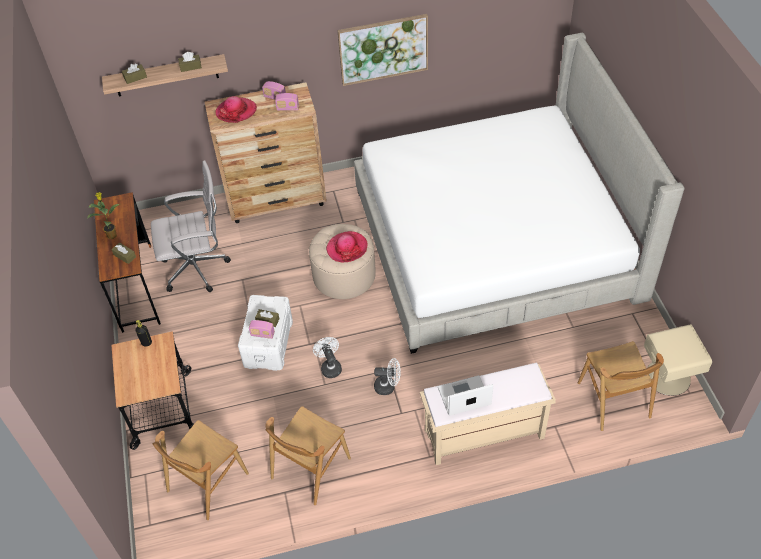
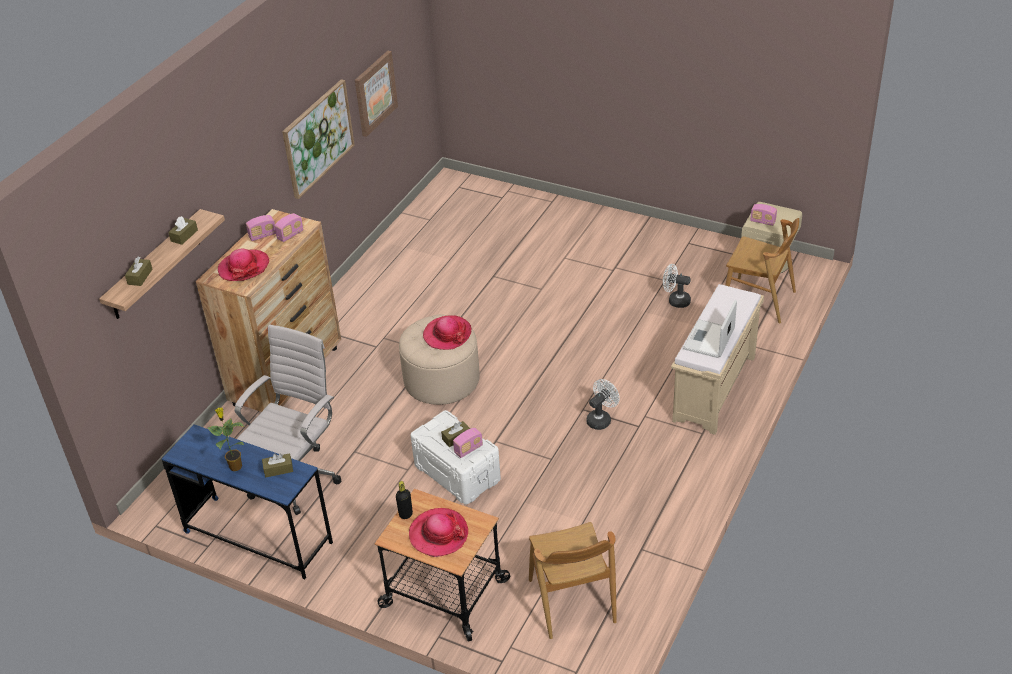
camera: 50 degrees left, 10 degrees down
(137, 287) = (258, 537): brown desk -> blue desk
(142, 371) = (438, 534): none -> hat
(310, 468) = (633, 517): brown chair -> none
(330, 367) = (535, 445): white fan -> white fan (675, 301)
(472, 38) = (375, 93): none -> picture
(495, 243) = (525, 271): bed -> none
(667, 343) = (763, 222): none -> radio

